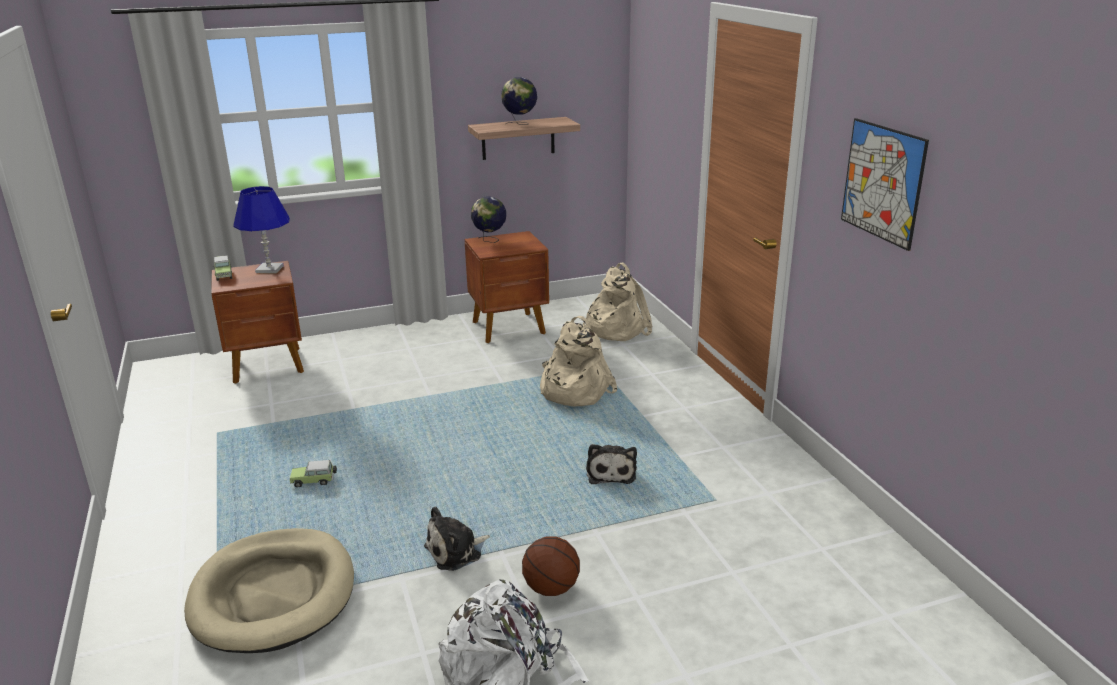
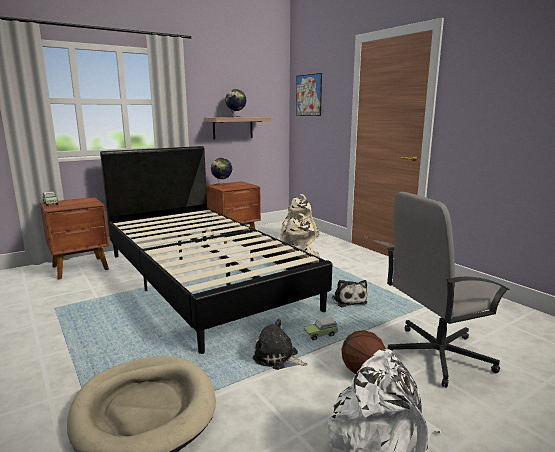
camera: 15 degrees left, 10 degrees down
(269, 269) = (83, 200): blue table lamp -> none
(314, 481) = (145, 328): toy car -> toy car (321, 335)
(424, 406) = (203, 279): none -> black bed
(456, 551) = (277, 358): plush toy -> plush toy turned 75 degrees clockwise
(669, 581) = (436, 355): none -> grey office chair
(882, 182) = (508, 95): picture -> picture (308, 95)

